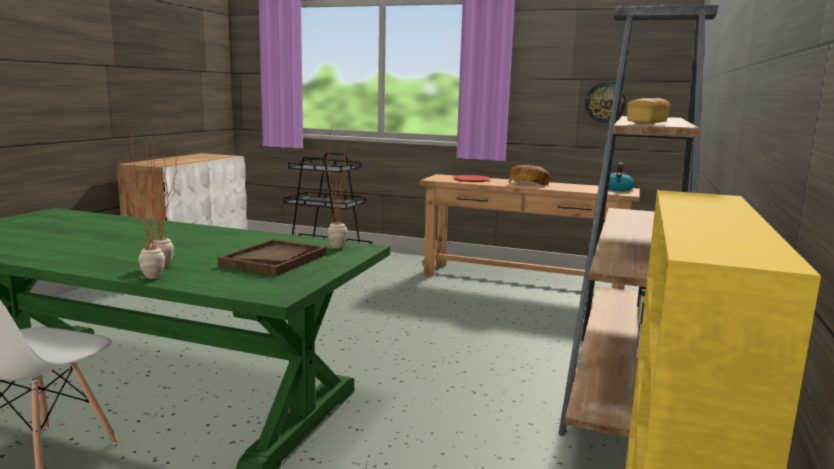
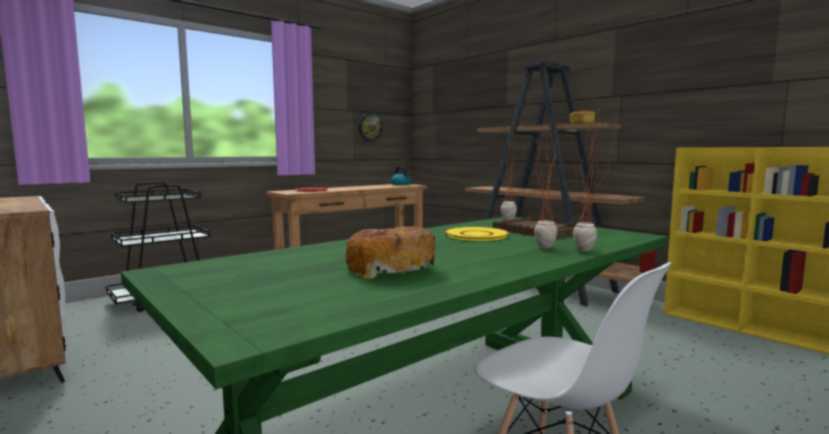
camera: 60 degrees left, 5 degrees down
(225, 245) = (476, 235): none -> yellow plate
(528, 183) = (352, 188): bread -> bread (388, 269)

